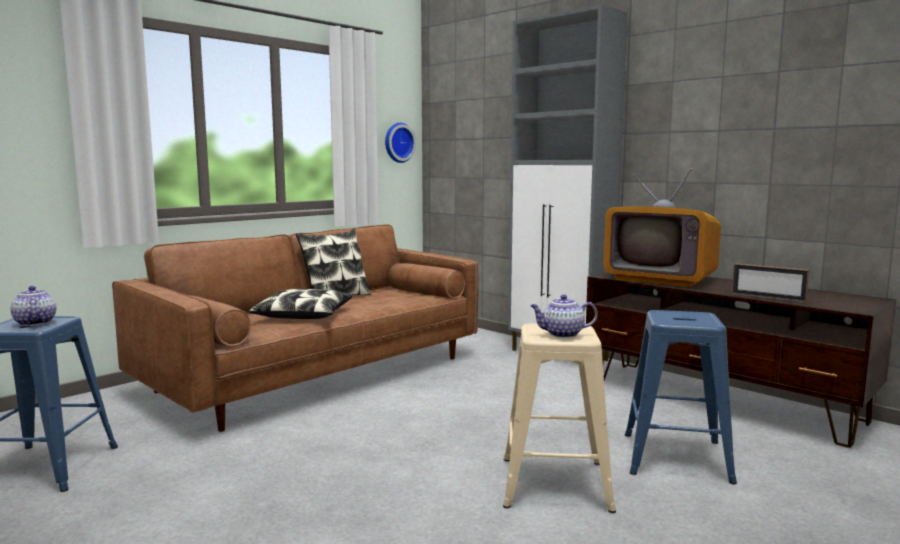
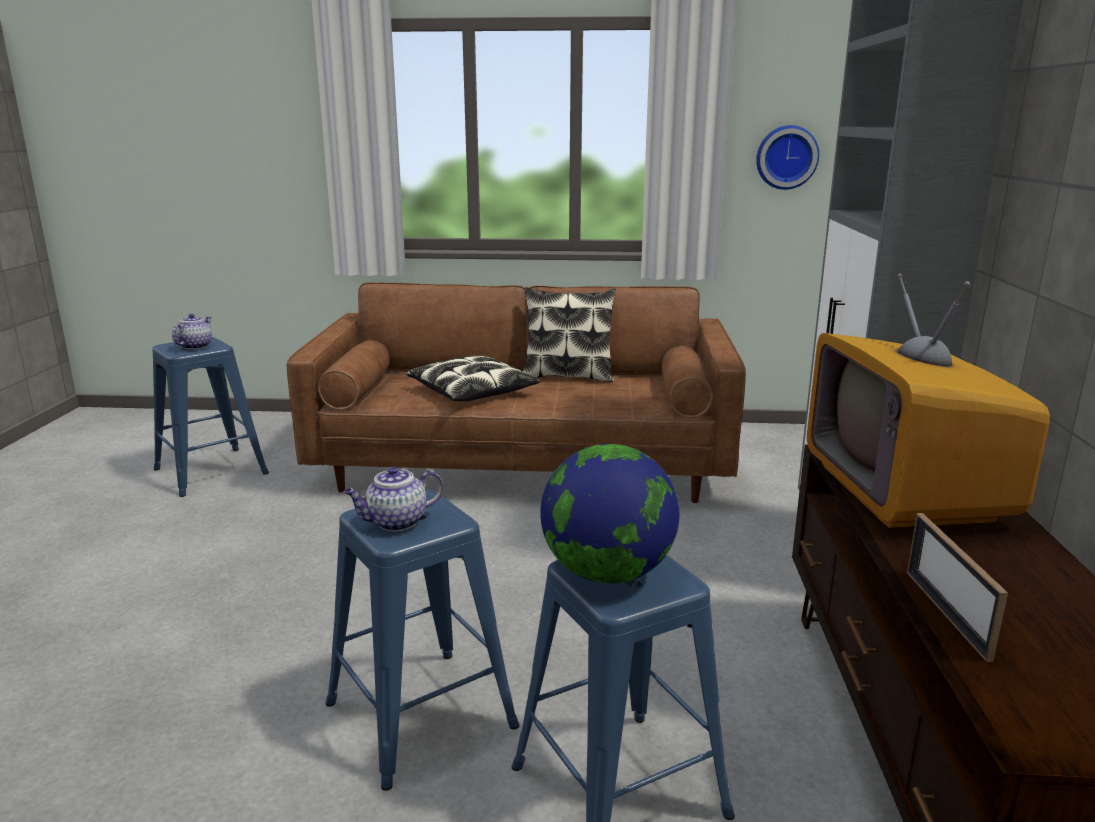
camera: 50 degrees right, 10 degrees up
(556, 484) = (419, 716): beige stool -> blue stool
(562, 334) = (395, 522): teapot -> teapot turned 75 degrees counterclockwise
(680, 319) = (608, 573): none -> globe

